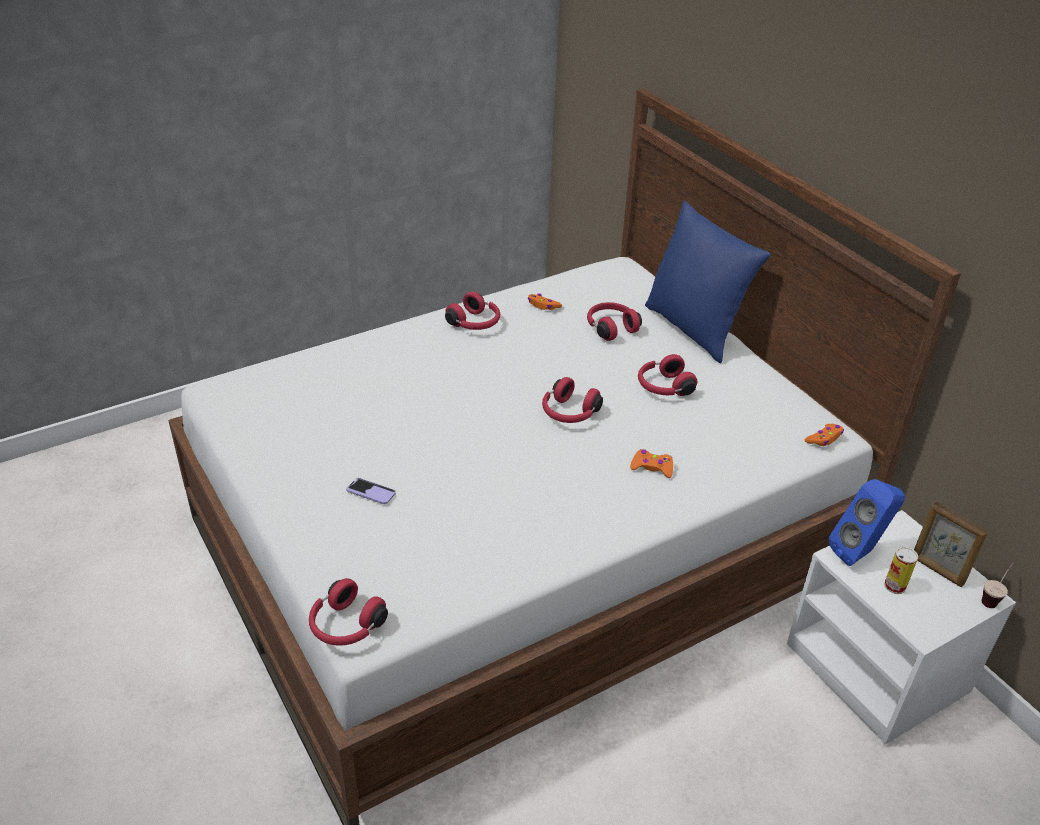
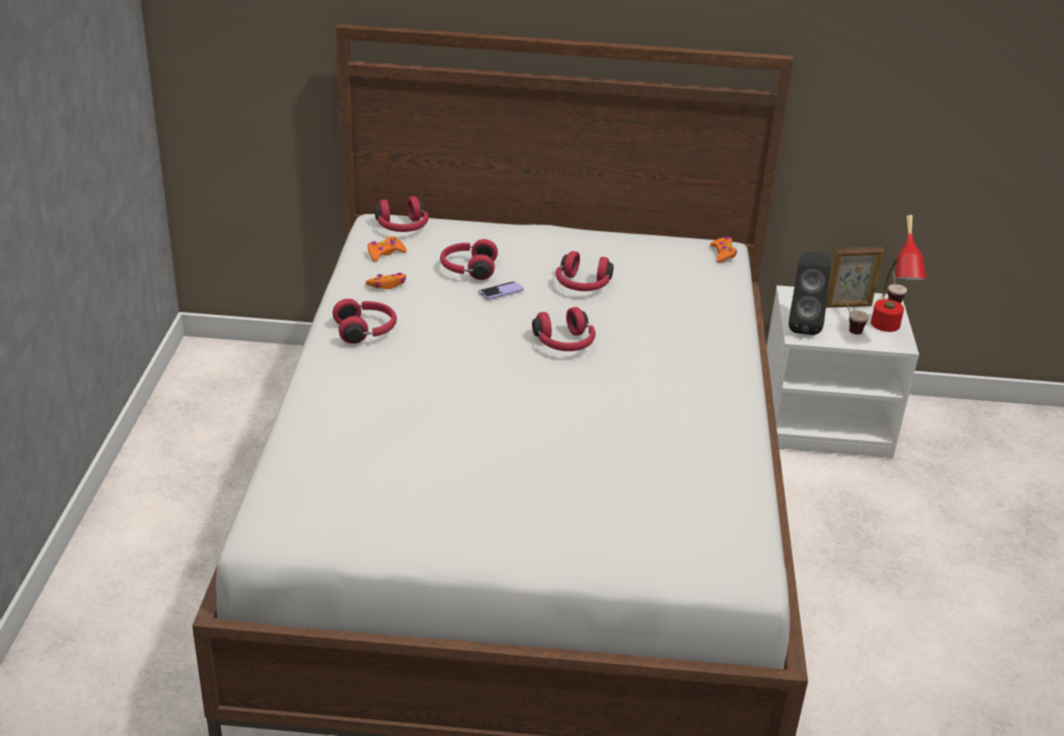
camera: 55 degrees left, 5 degrees down
(345, 626) = (729, 580): red headphones -> red headphones (402, 228)
(371, 492) = (559, 495): phone -> phone (500, 292)
(652, 467) = (679, 339): orange game controller -> orange game controller (385, 253)
(694, 329) = (520, 235): blue pillow -> none
(859, 552) = (802, 325): blue speaker -> black speaker
(895, 586) = (847, 329): can -> cup
(931, 616) = (887, 332): none -> red table lamp

